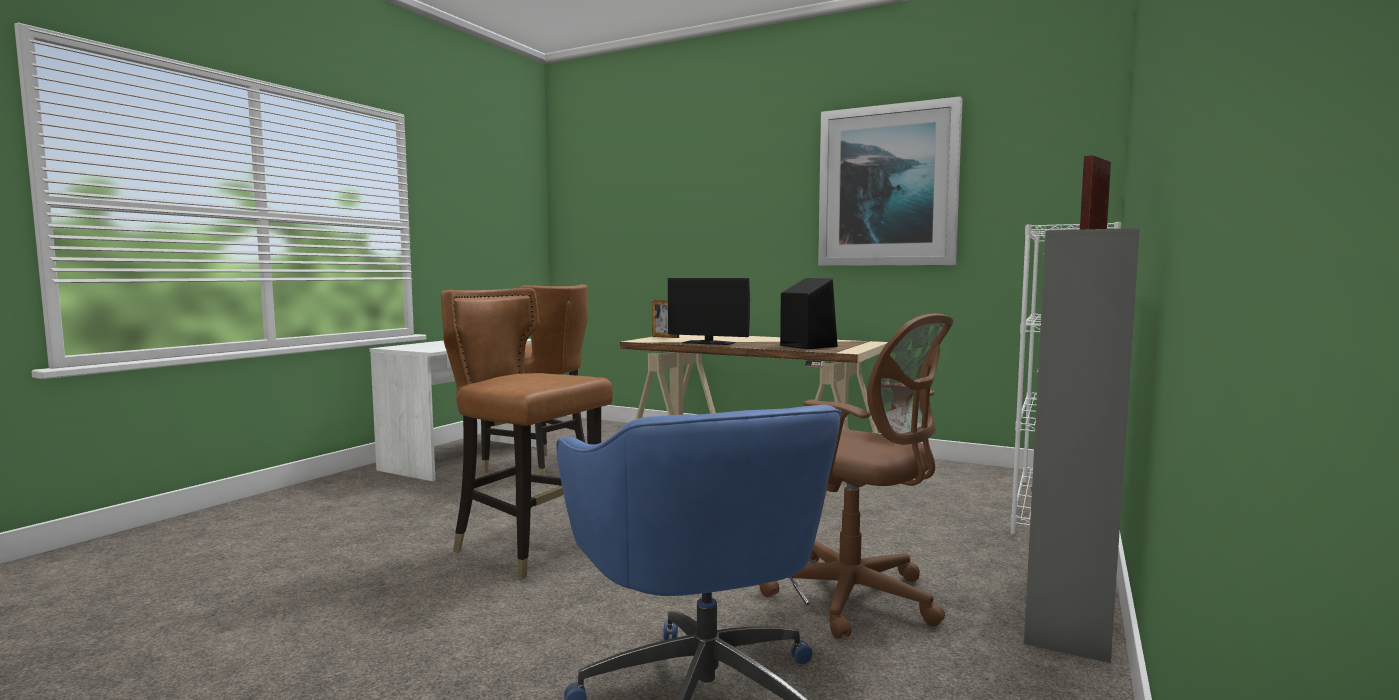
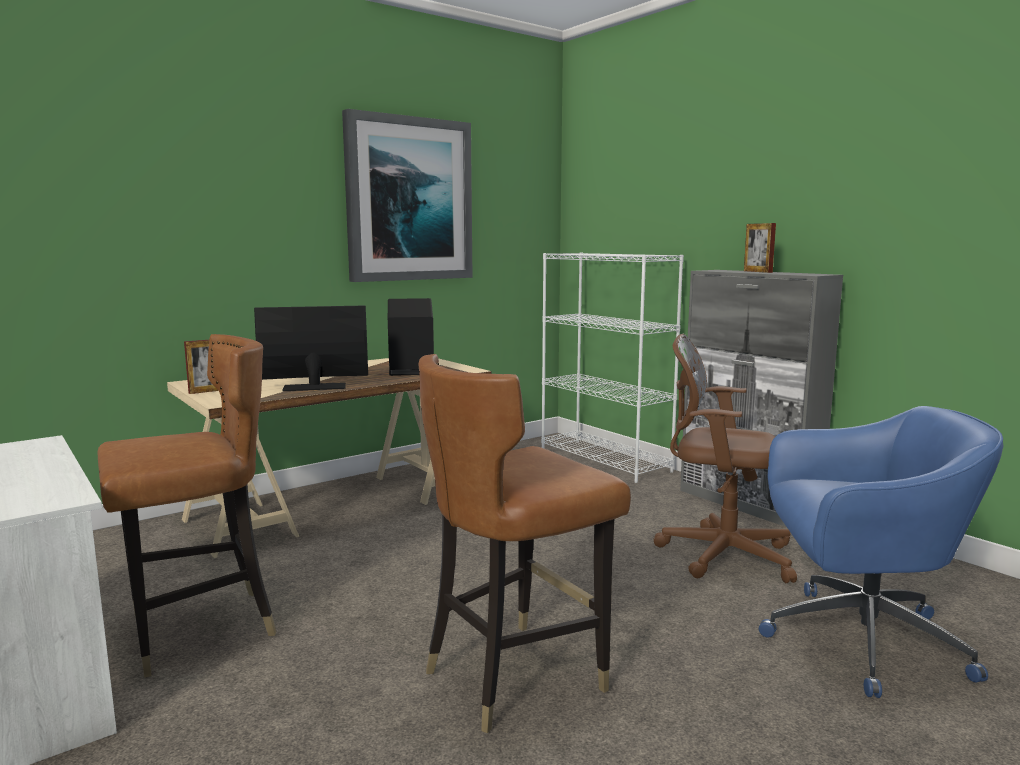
camera: 65 degrees left, 5 degrees up
(708, 343) = (314, 387): monitor -> monitor turned 150 degrees counterclockwise
(857, 598) = (719, 554): brown office chair -> brown office chair turned 135 degrees counterclockwise

